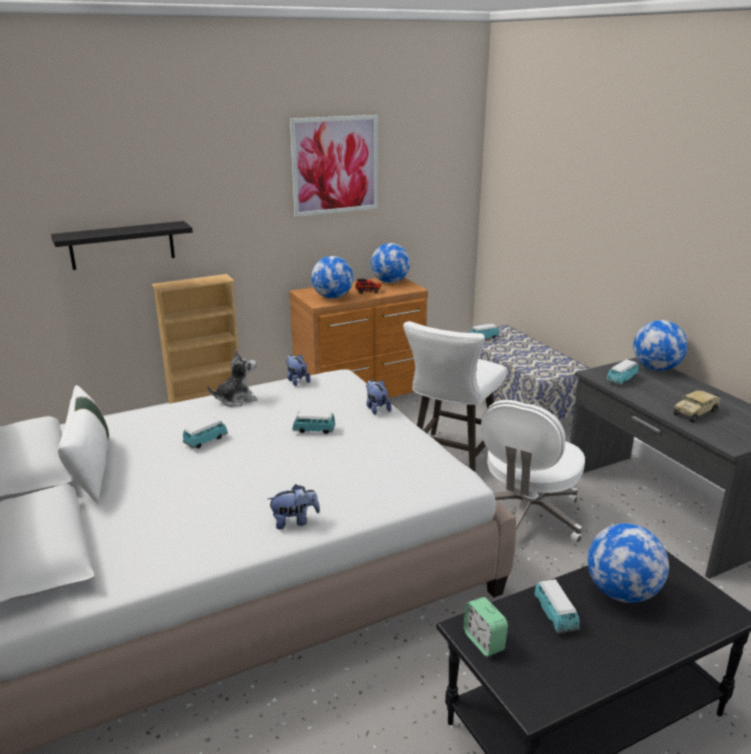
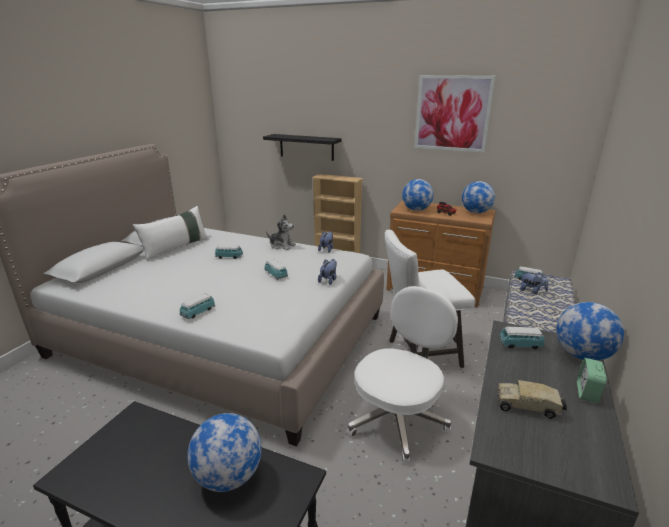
camera: 50 degrees right, 0 degrees up
(294, 521) = (172, 308): plush toy -> plush toy (532, 291)
(484, 641) = (123, 427): alarm clock -> alarm clock (587, 392)
(527, 518) = (398, 419): white office chair -> white office chair turned 135 degrees clockwise
(555, 615) = (173, 450): toy car -> toy car (198, 313)

